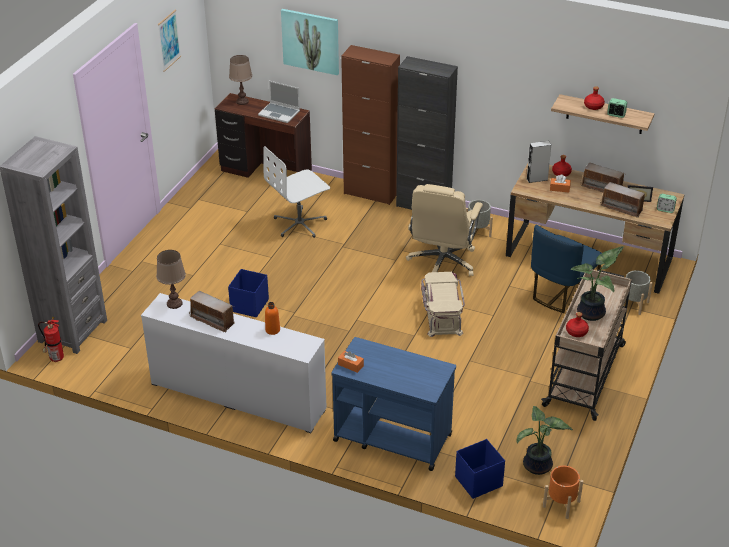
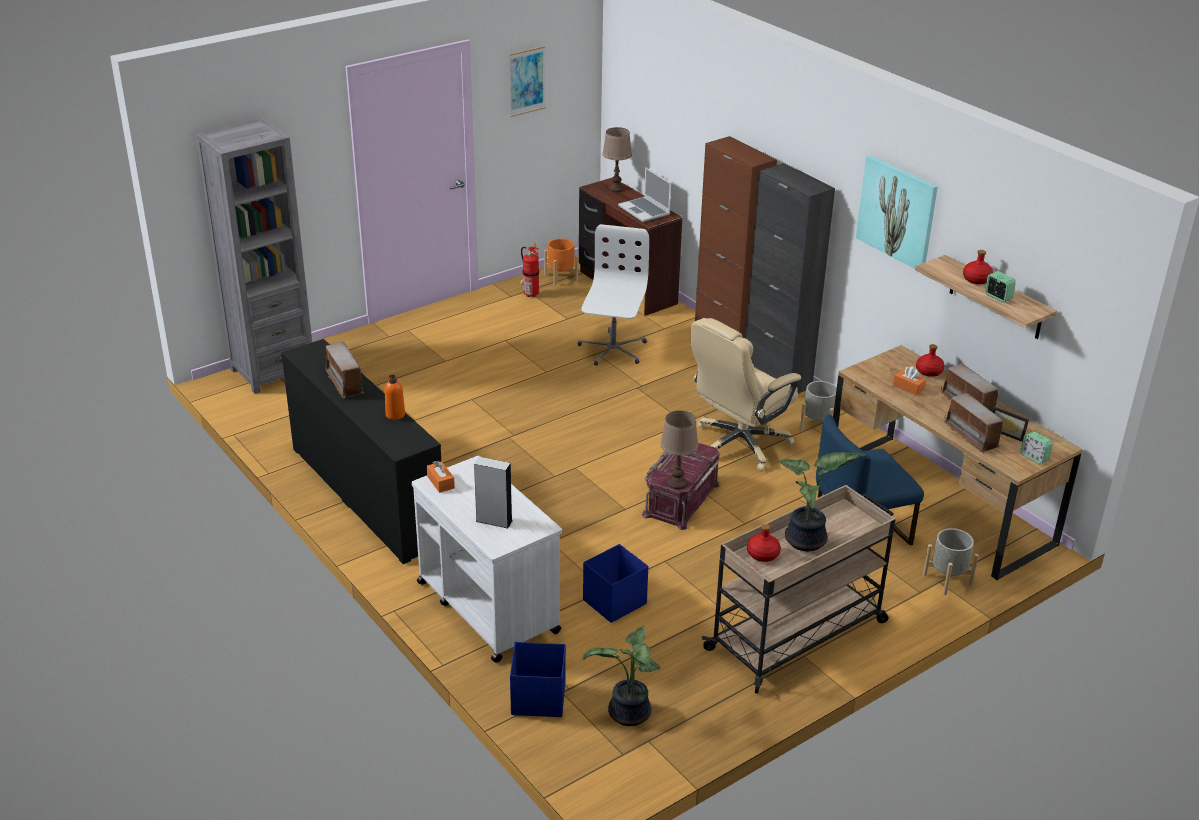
camera: 30 degrees right, 5 degrees down
(55, 358) = (230, 390): fire extinguisher -> fire extinguisher (529, 294)
(174, 303) = (326, 353): brown table lamp -> brown table lamp (677, 483)
(238, 396) = (366, 495): white dresser -> black dresser
(249, 305) = (472, 411): blue storage box -> blue storage box (613, 602)
(300, 224) = (612, 349): white office chair -> white office chair turned 105 degrees clockwise
(310, 41) = (693, 124): picture -> picture (897, 212)
(391, 437) = (487, 606): blue cart -> white cart
(441, 315) = (680, 499): beige storage box -> red storage box
(537, 179) = (889, 368): grey speaker -> grey speaker (494, 521)
(561, 504) = (615, 771): orange planter -> orange planter (561, 278)

